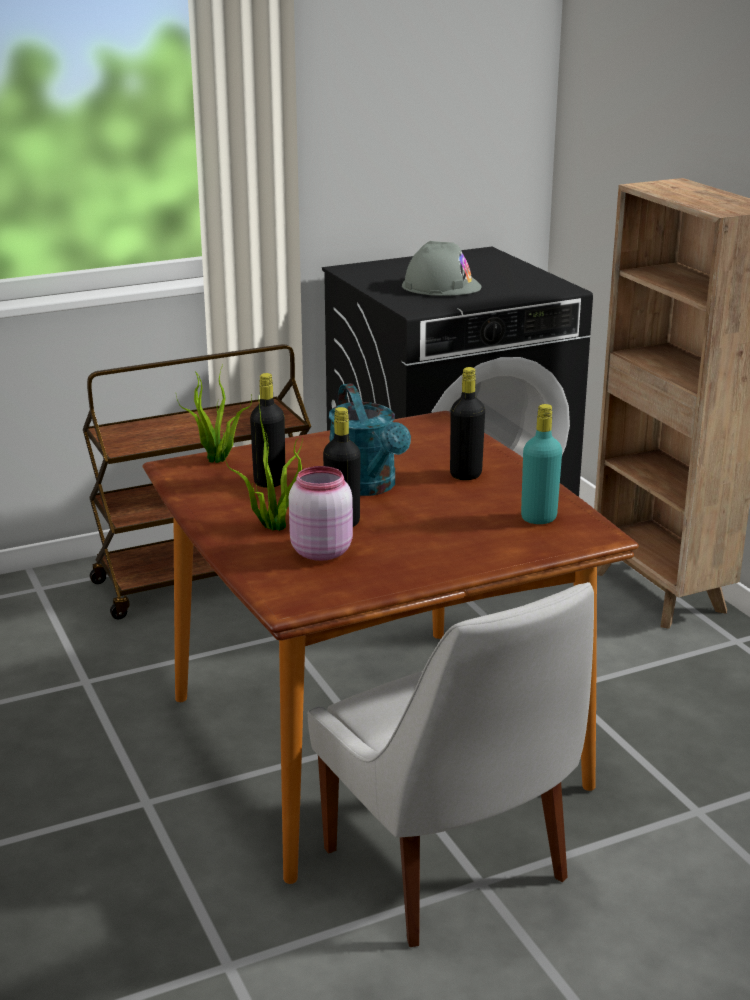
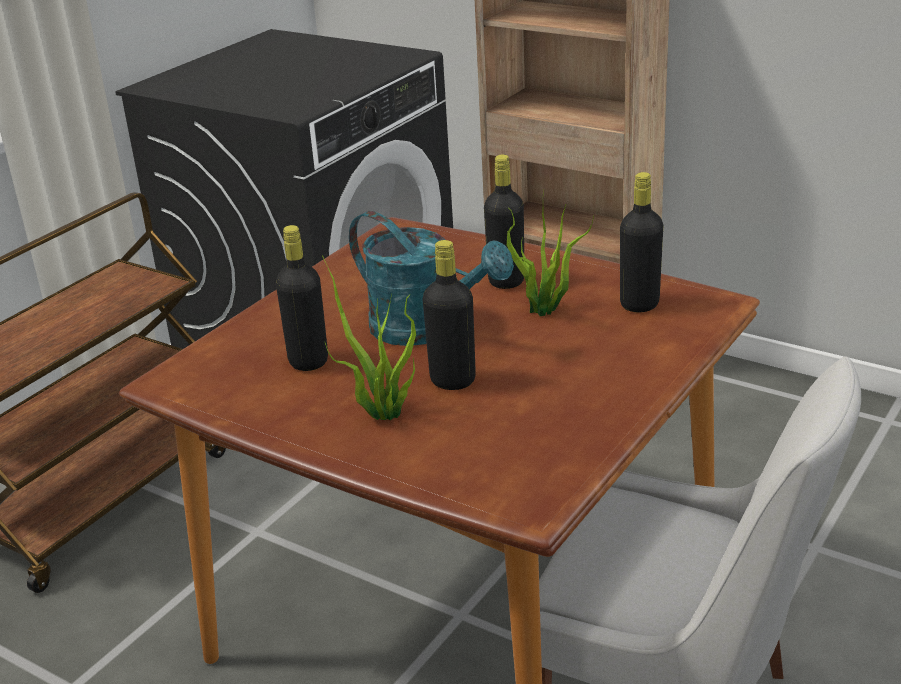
camera: 30 degrees left, 5 degrees up
(217, 460) = (212, 356): potted plant -> potted plant (545, 311)
(320, 551) = (475, 425): pink jar -> none
(441, 286) = (281, 81): grey hard hat -> none
(538, 518) = (639, 304): turquoise bottle -> black bottle

